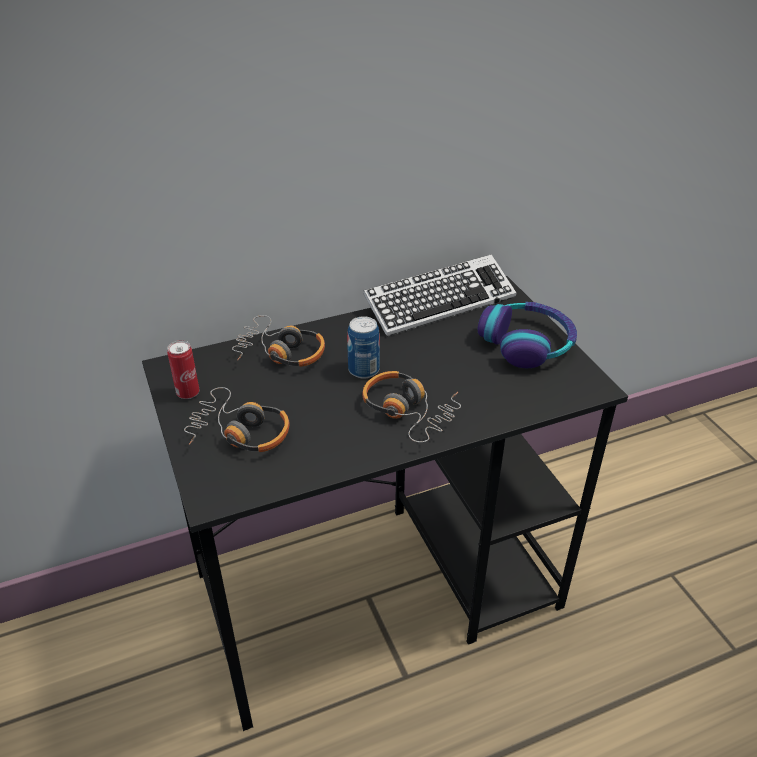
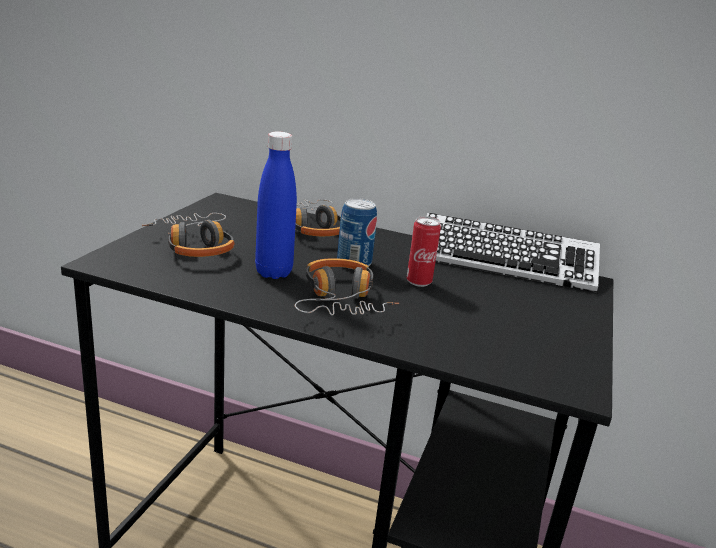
camera: 40 degrees right, 15 degrees down
(188, 393) = (207, 215): can -> can (418, 282)
(334, 418) = (273, 272): none -> blue bottle
(527, 343) = (549, 322): headphones -> none

